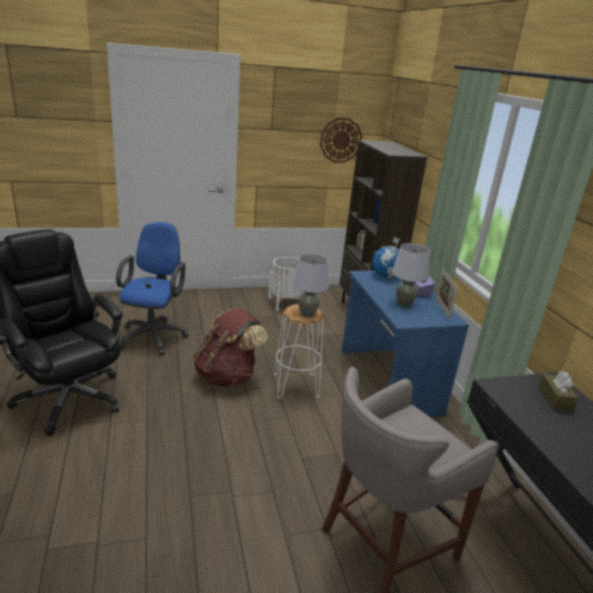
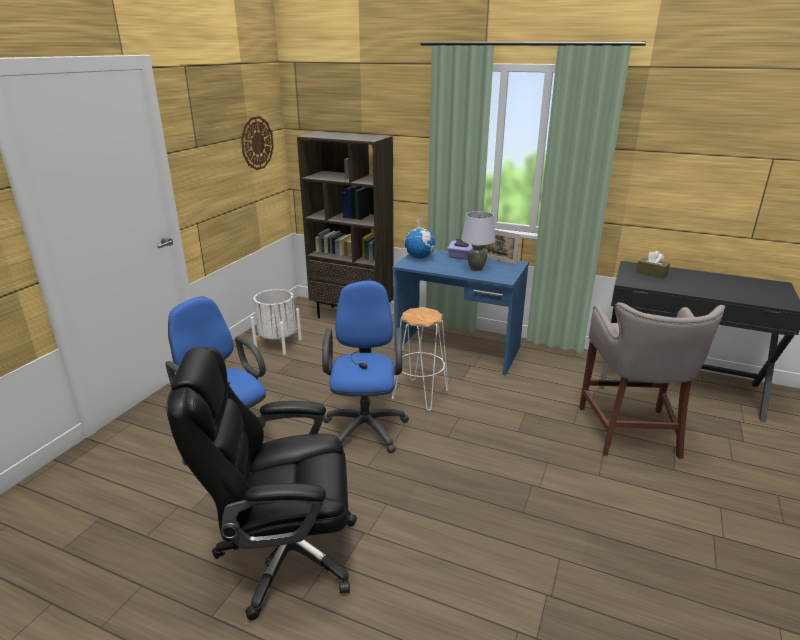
camera: 50 degrees left, 0 degrees up
(227, 376) = (366, 426): brown backpack -> blue office chair
(307, 314) = (428, 314): grey table lamp -> none

